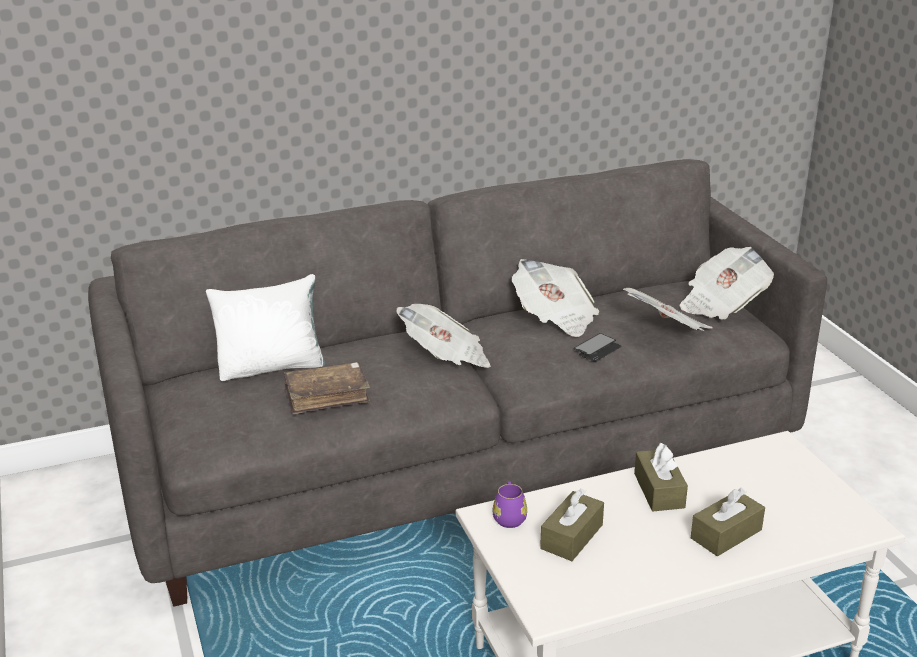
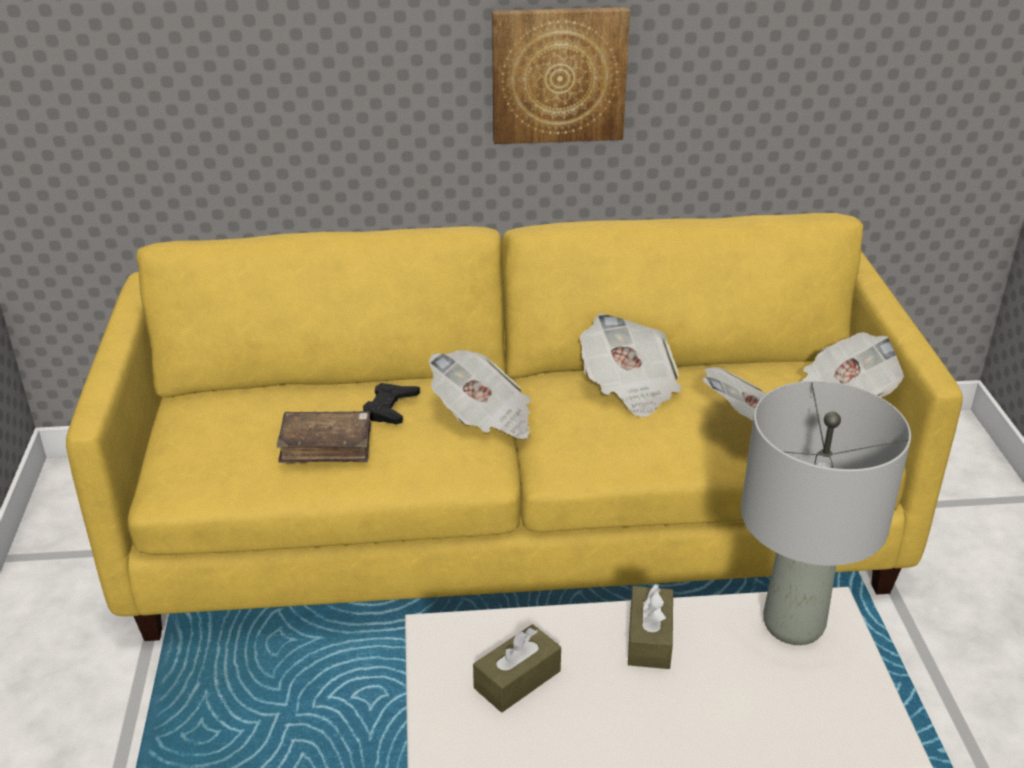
camera: 15 degrees right, 5 degrees up
(272, 367) = (290, 398): white pillow -> none
(366, 360) = (390, 408): none -> black game controller
(456, 66) = (558, 75): none -> picture
(460, 458) = (512, 524): grey sofa -> yellow sofa
(509, 516) = (459, 637): purple mug -> none
(597, 349) = (659, 437): phone -> none
(726, 534) = (703, 716): brown tissue box -> none
(760, 462) = (792, 624): none -> grey table lamp

